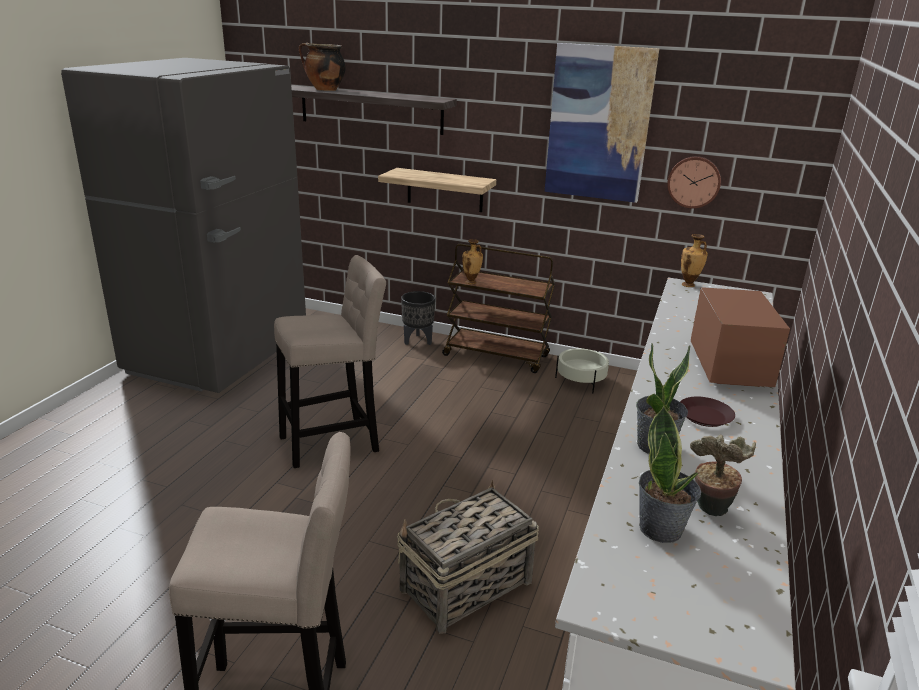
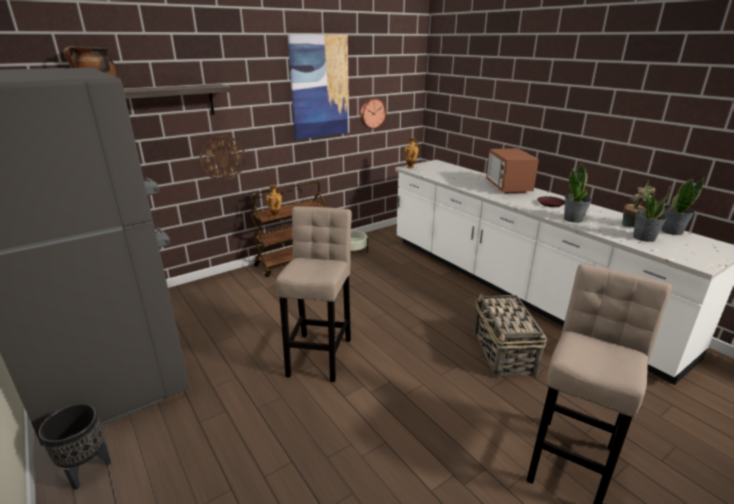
camera: 55 degrees left, 0 degrees up
(418, 341) = (234, 279): black planter -> black planter (87, 470)
(445, 190) = (222, 158): shelf -> wall clock
(729, 368) = (507, 187): microwave -> microwave turned 135 degrees counterclockwise
(753, 564) = (671, 231): none -> potted plant

